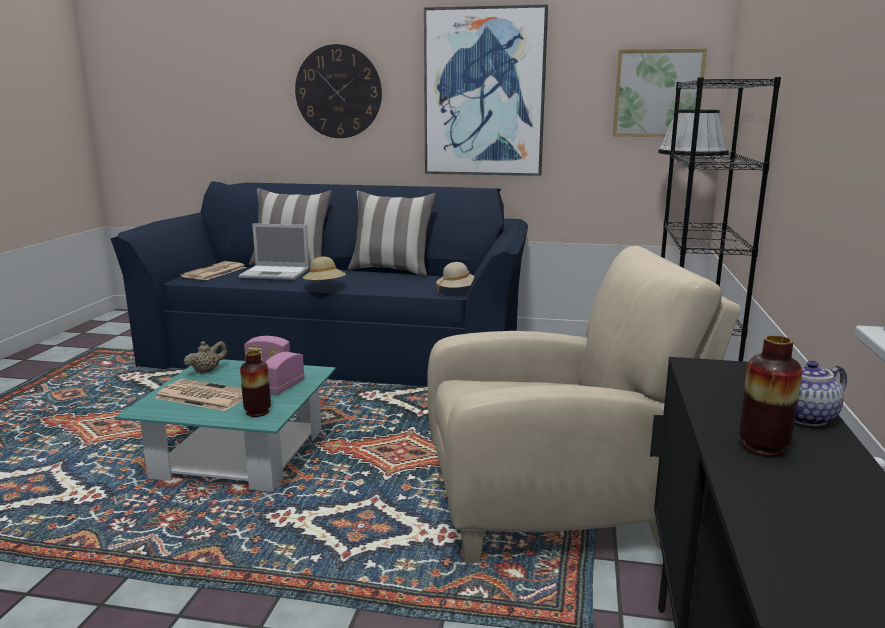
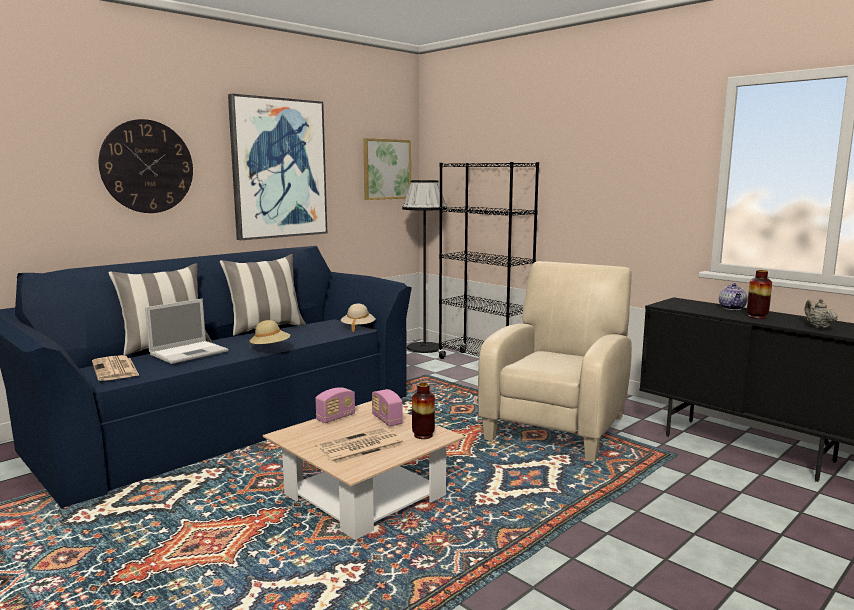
camera: 55 degrees left, 5 degrees down
(207, 371) = (302, 437): beige teapot -> beige teapot (817, 327)
(240, 454) = (365, 495): turquoise coffee table -> beige coffee table

